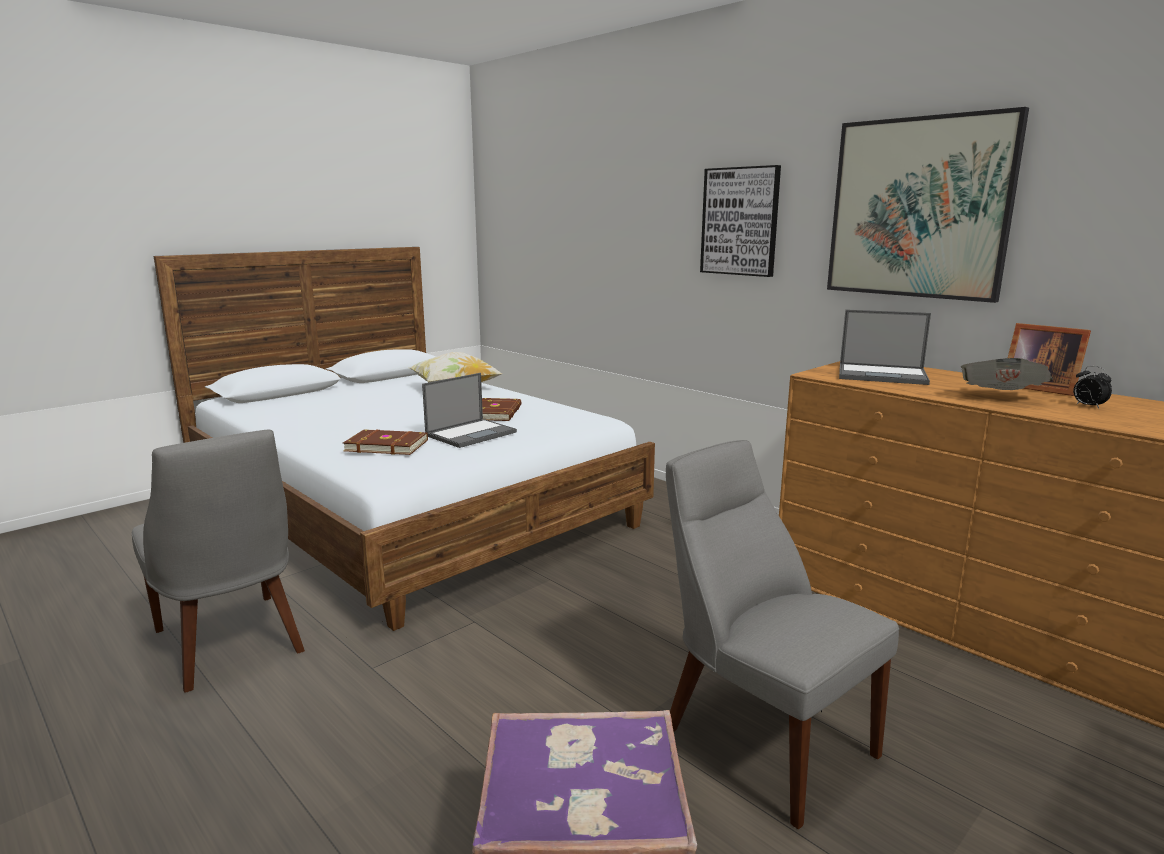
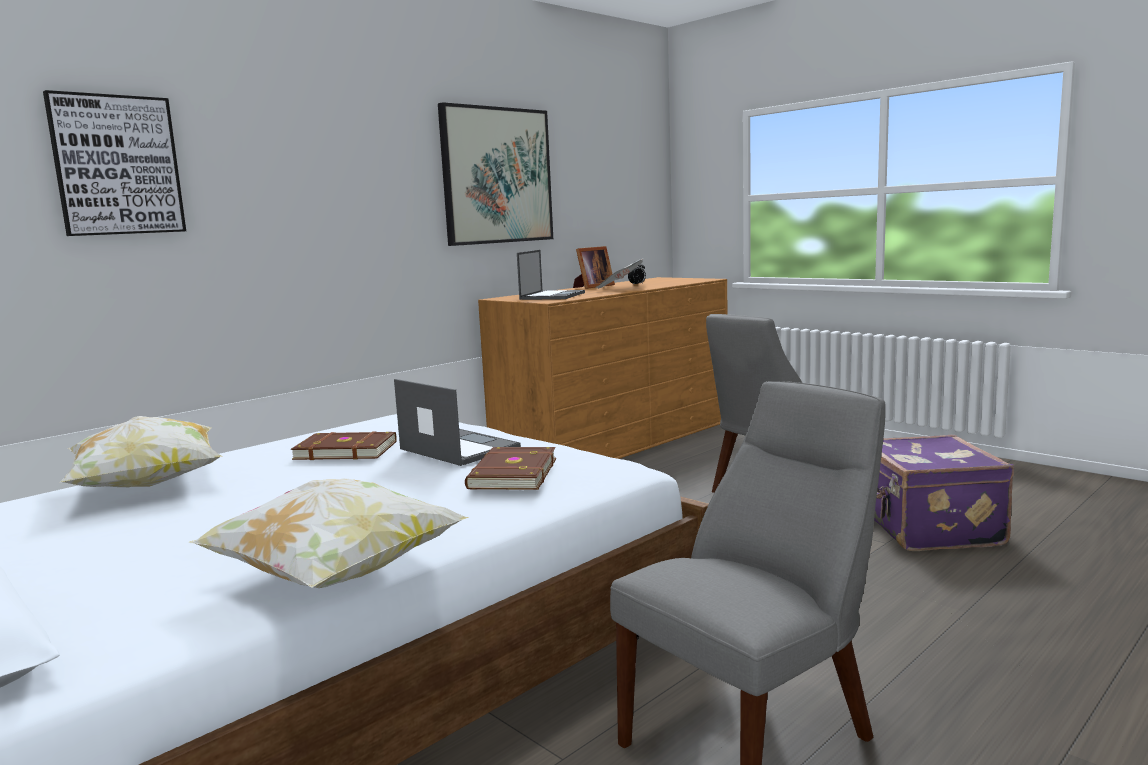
camera: 90 degrees left, 5 degrees down
(275, 427) = (336, 576): none -> pillow
(740, 221) = (352, 188): picture -> picture (117, 165)

